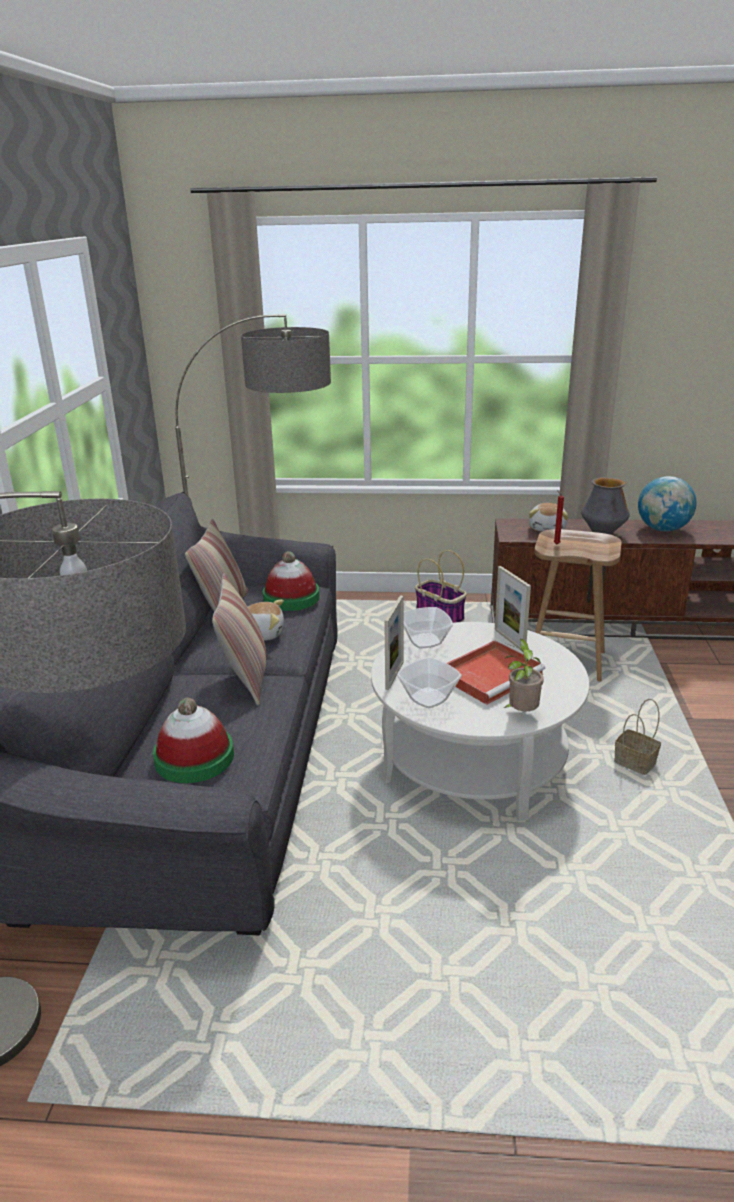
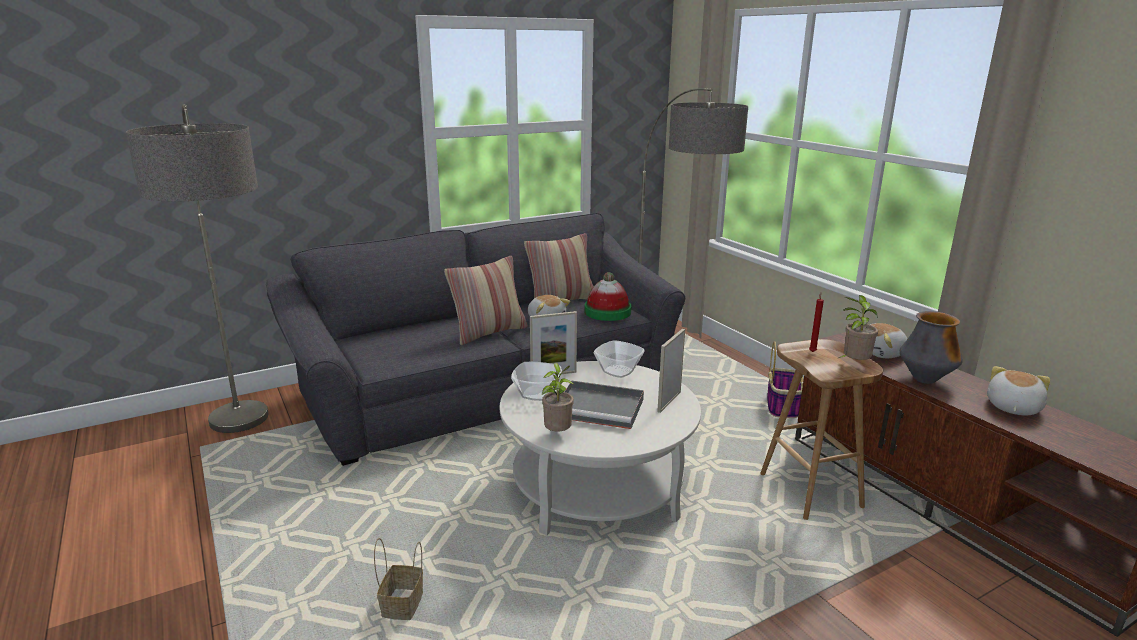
camera: 55 degrees right, 5 degrees down
(194, 757) = (387, 346): hat -> none
(491, 674) = (601, 408): red tray -> grey tray
(593, 540) = (853, 364): none -> potted plant
(636, 763) = (693, 578): basket -> basket (403, 606)
(662, 529) = (1012, 407): globe -> plush toy

